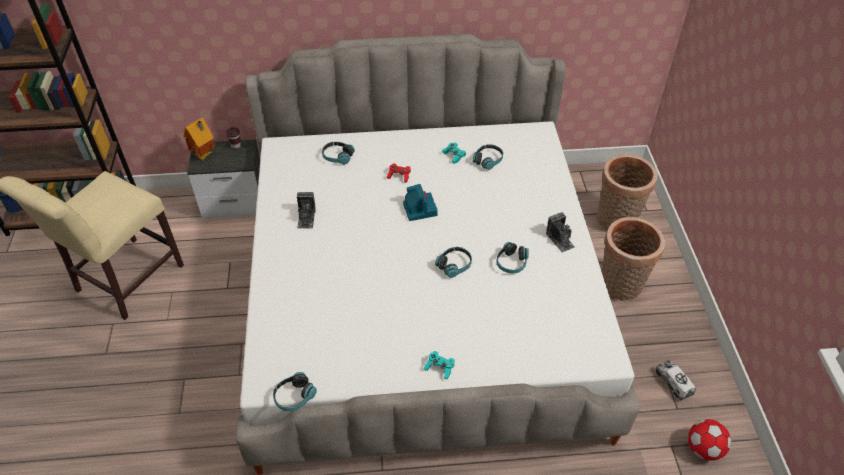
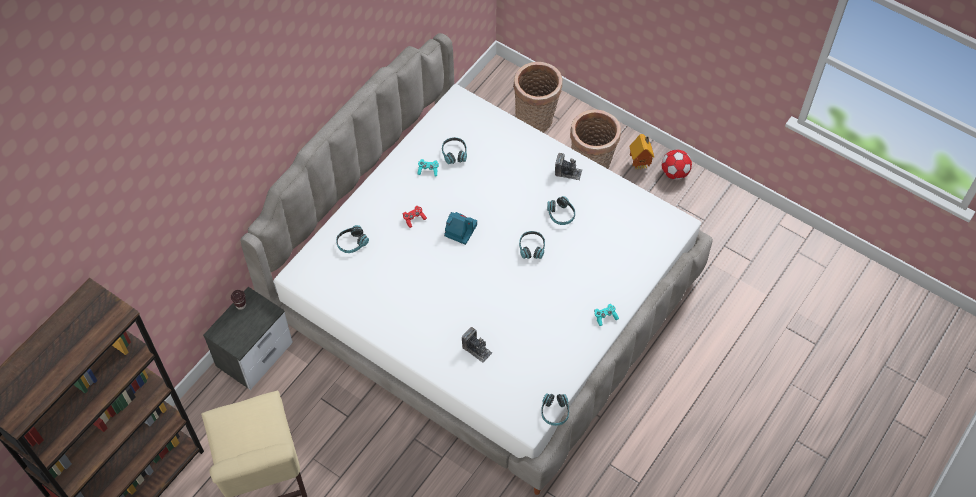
camera: 50 degrees left, 10 degrees up
(204, 156) = (230, 335): toy house -> toy house (640, 164)
(306, 218) = (398, 305): camera -> camera (477, 350)
(673, 383) = (686, 206): toy truck -> none
(703, 448) = (739, 231): football -> football (674, 173)

